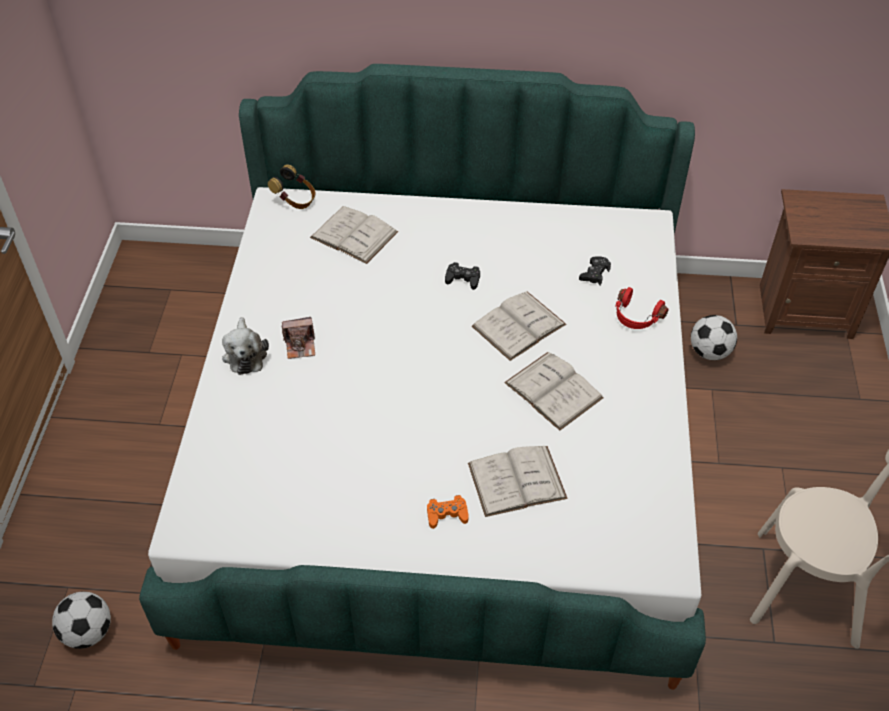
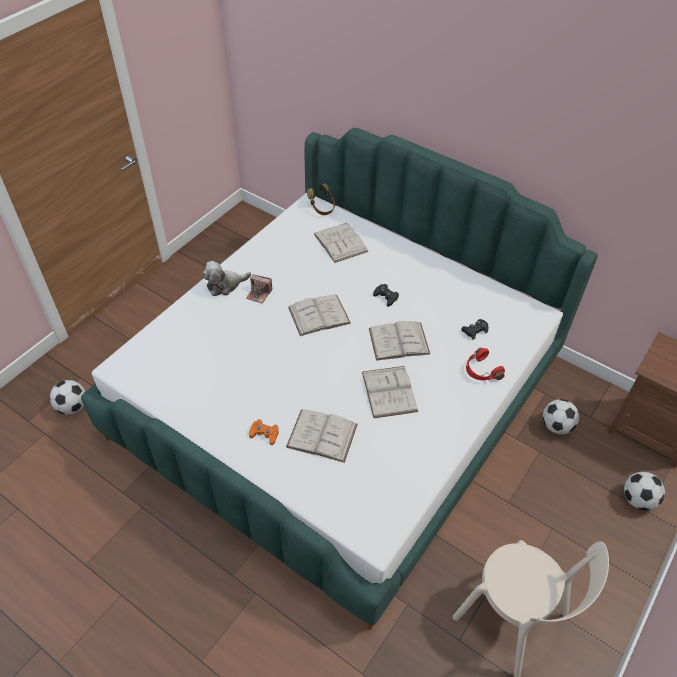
camera: 30 degrees right, 0 degrees up
(245, 354) = (225, 285): plush toy -> plush toy turned 45 degrees clockwise
(398, 337) = (319, 315): none -> white book
(842, 391) = (638, 499): none -> football

